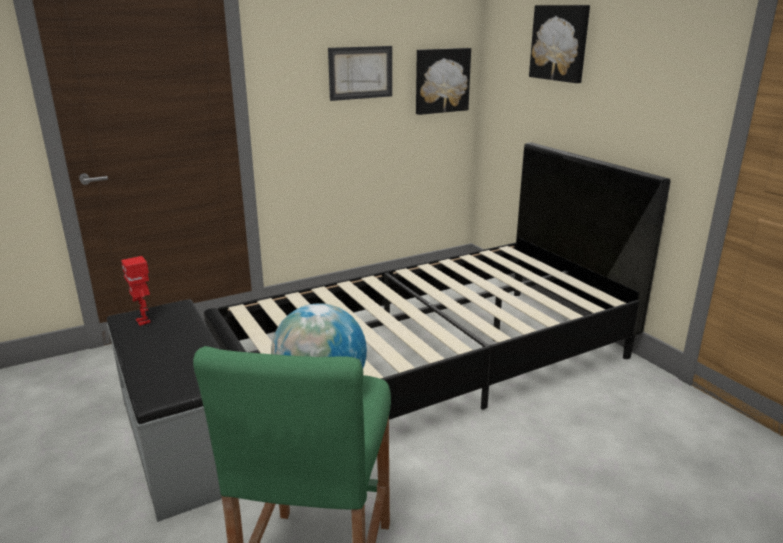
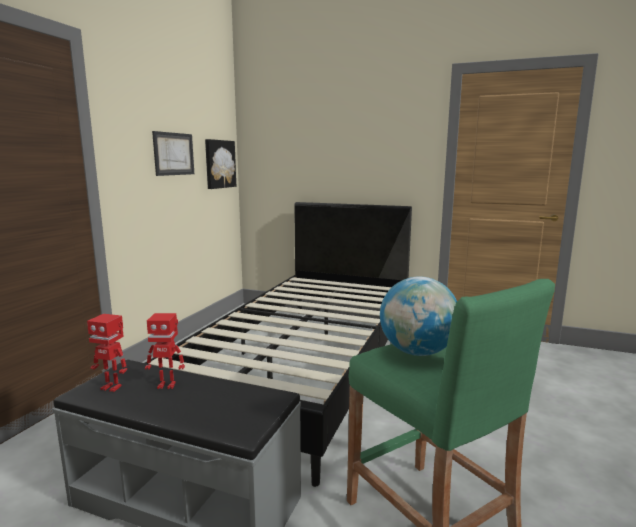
camera: 40 degrees left, 10 degrees down
(175, 334) = (167, 385): none -> toy robot
(560, 43) = (312, 133): picture -> none

